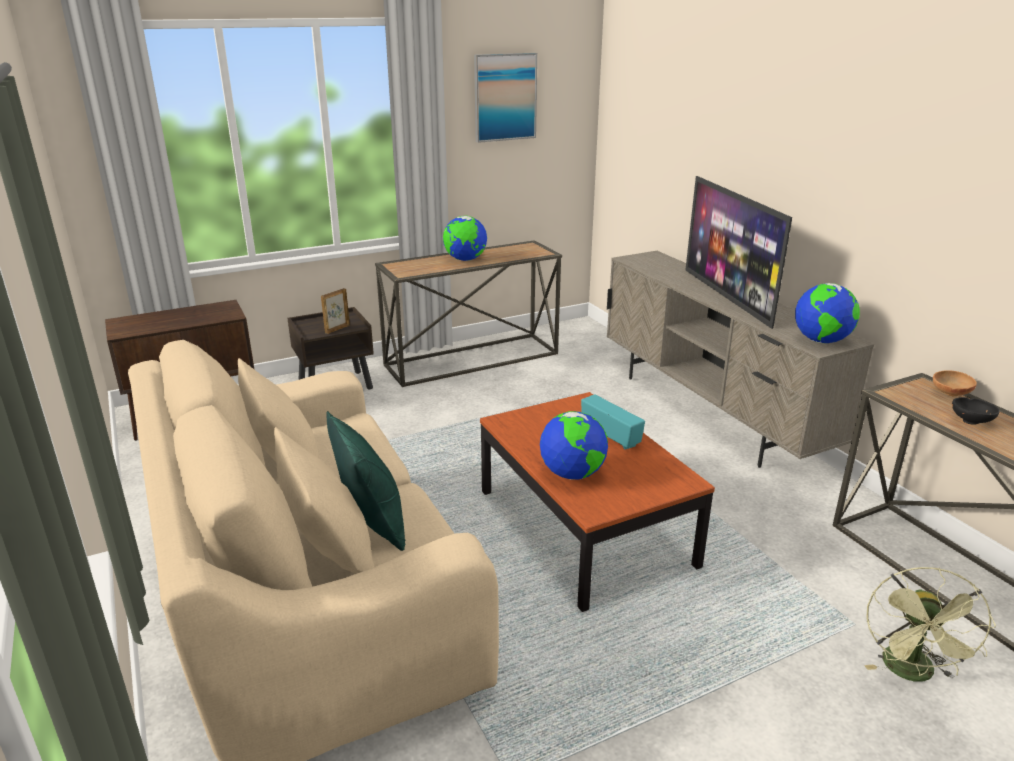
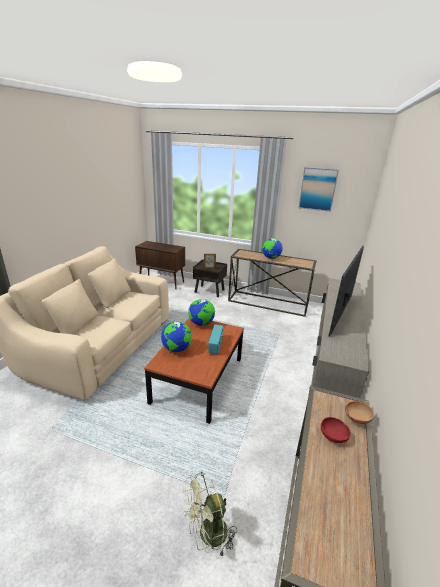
camera: 45 degrees right, 0 degrees up
(372, 523) = (96, 325): green pillow -> none
(821, 341) = (340, 354): globe -> globe (201, 324)
(971, 421) = (333, 437): black bowl -> red bowl

